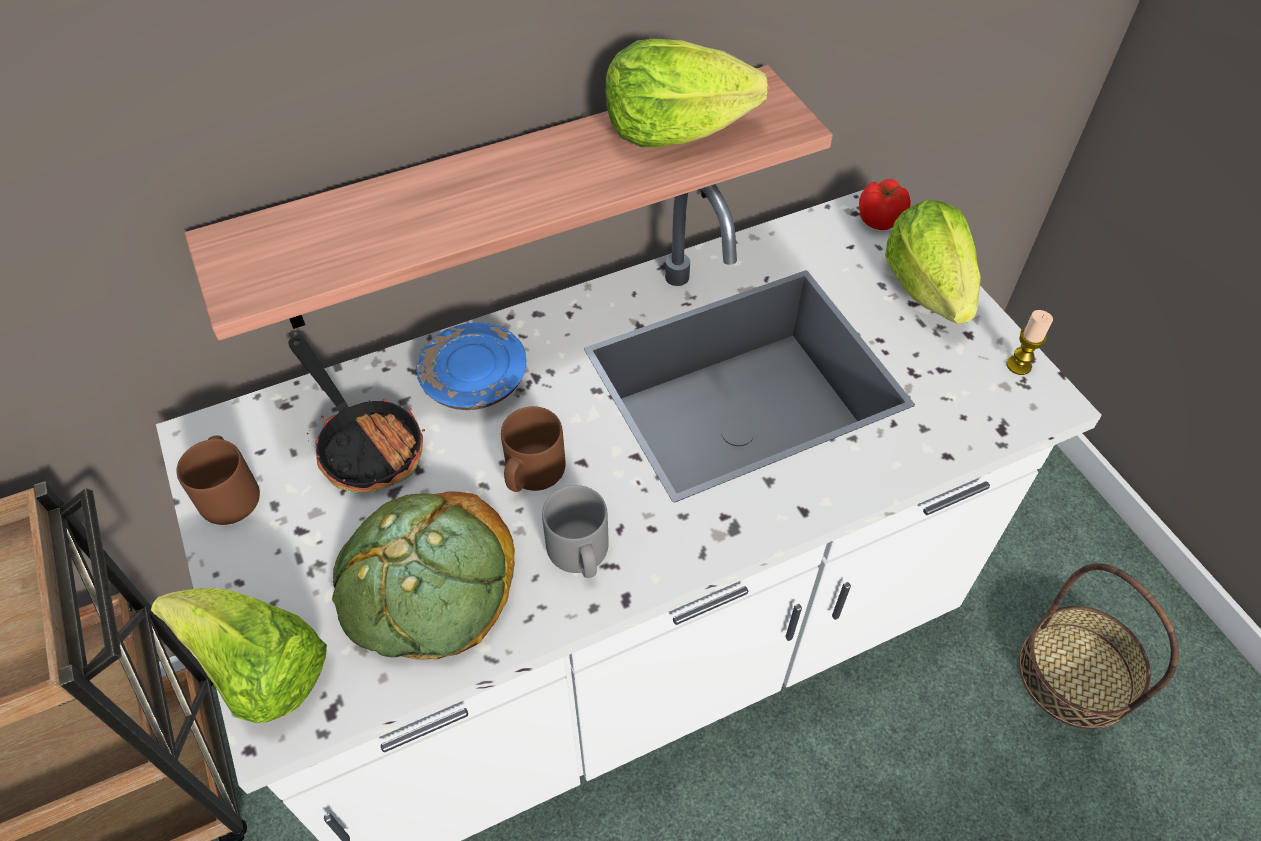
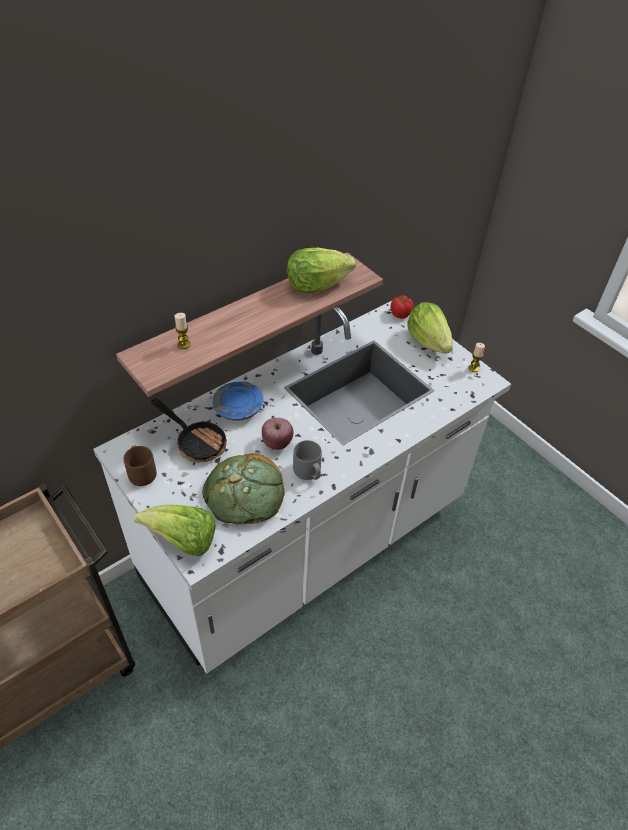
camera: 15 degrees left, 5 degrees down
(334, 230) = (184, 344): none -> candle
(532, 473) = (277, 443): brown mug -> apple
(1076, 674) = (521, 518): basket -> none

